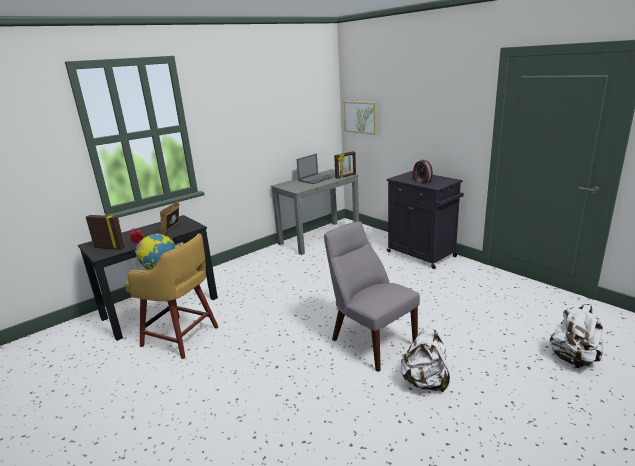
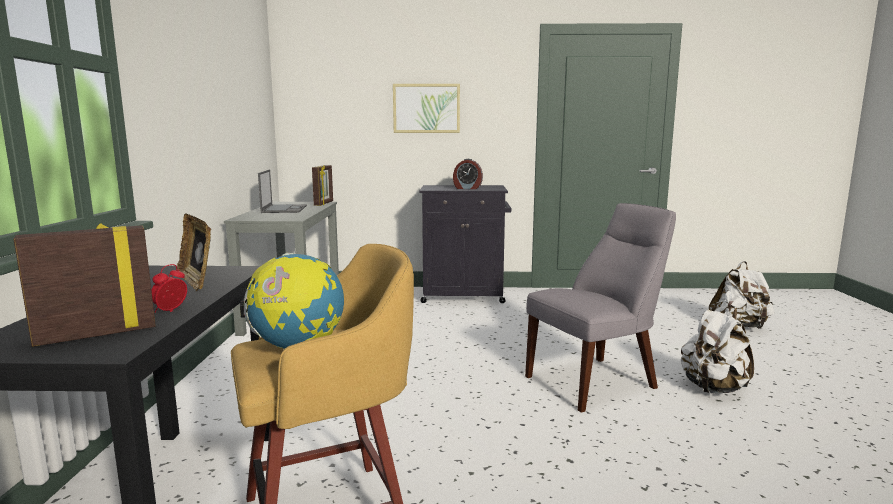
camera: 50 degrees left, 10 degrees down
(360, 117) = (320, 117): picture -> picture (426, 108)
(370, 341) = (595, 381): grey chair -> grey chair turned 150 degrees clockwise

